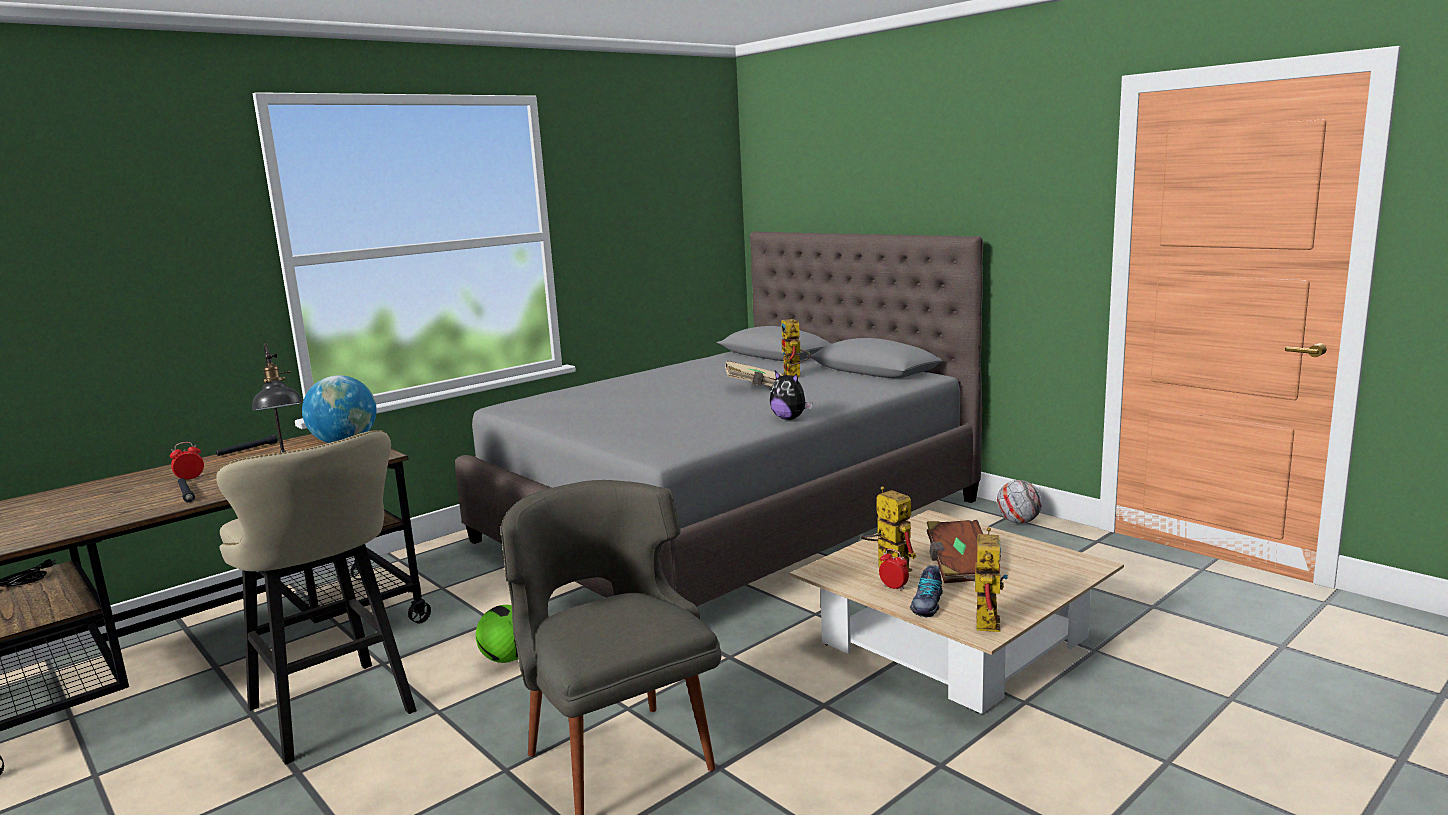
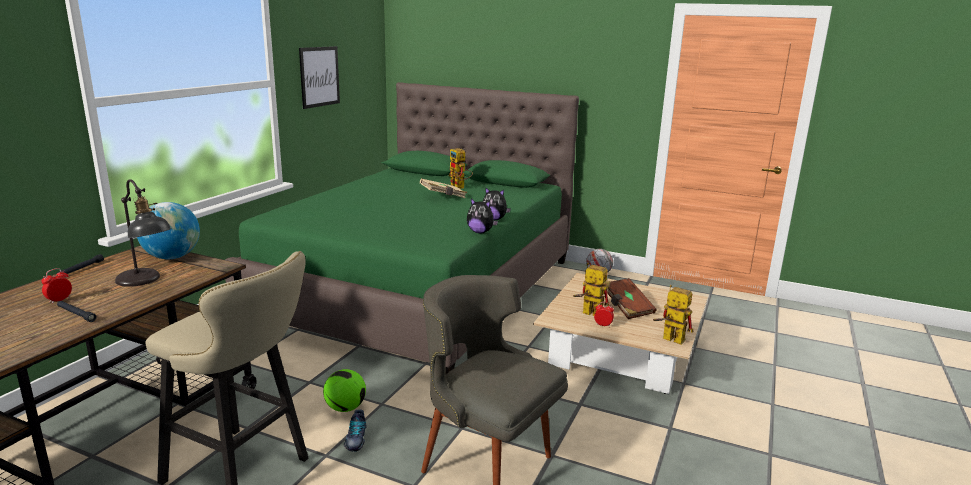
camera: 25 degrees left, 5 degrees up
(624, 226) = (319, 76): none -> picture
(728, 520) = (421, 289): grey bed -> green bed
(748, 434) = (480, 232): none -> plush toy
(926, 604) = (630, 333): shoe -> shoe (355, 438)
(983, 619) = (668, 338): toy robot -> toy robot turned 45 degrees counterclockwise

